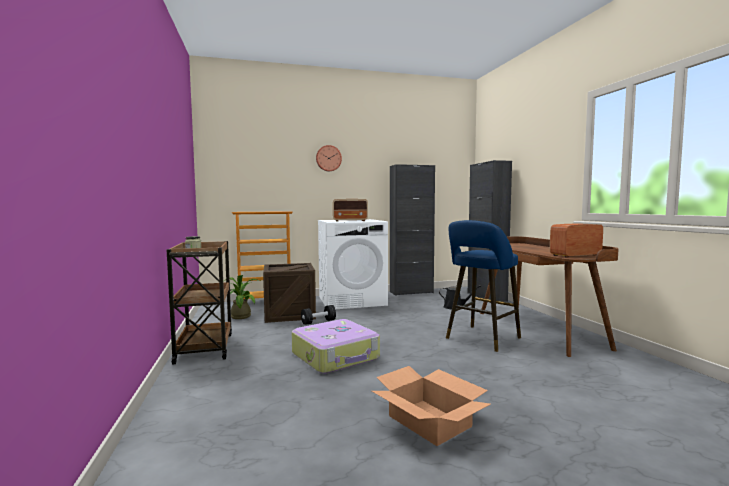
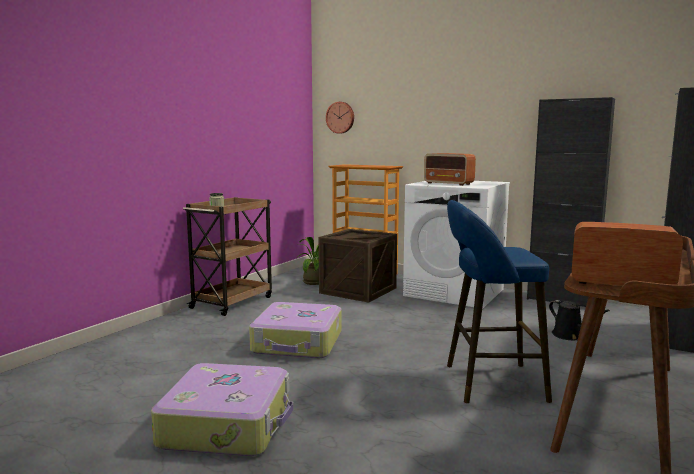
camera: 45 degrees right, 5 degrees up
(318, 322) = (363, 306): black dumbbell -> none
(328, 158) = (454, 95): wall clock -> wall clock (340, 117)
(429, 421) = (228, 424): cardboard box -> suitcase

